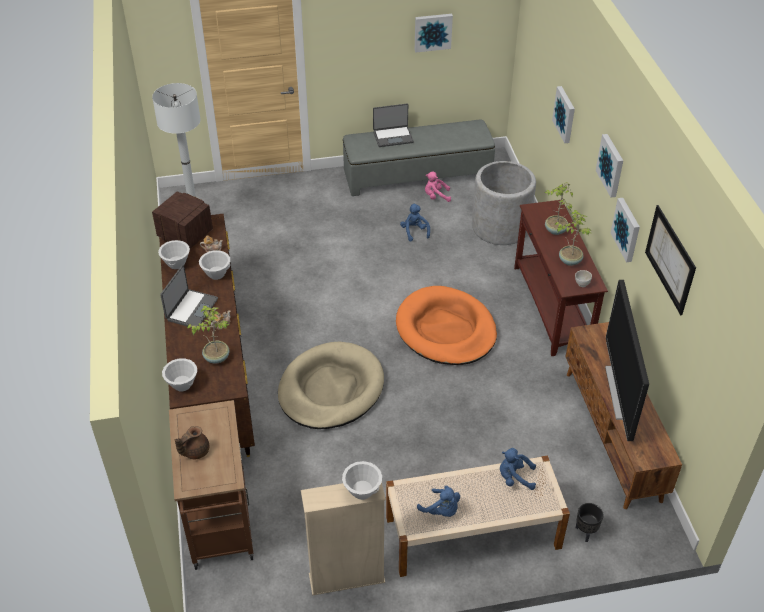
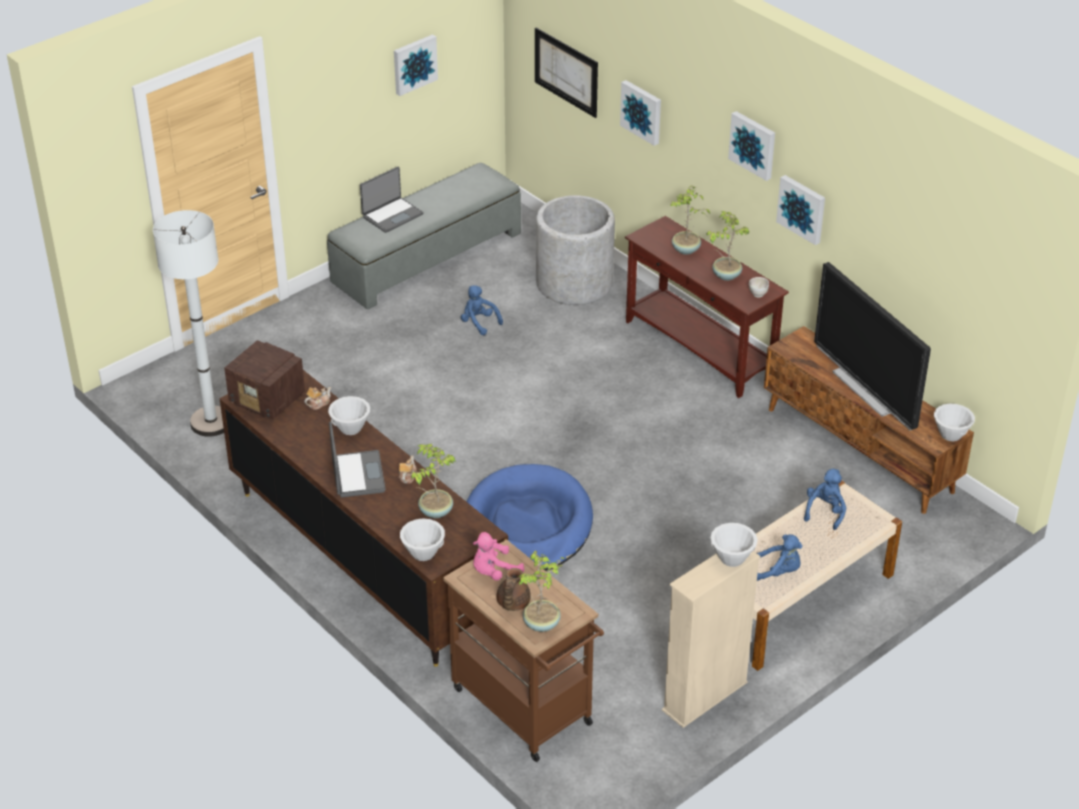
camera: 30 degrees left, 5 degrees down
(176, 264) = (290, 435): white bowl -> white bowl (951, 434)
(184, 234) = (268, 400): radio -> radio turned 150 degrees counterclockwise
(200, 477) = (542, 624): none -> potted plant
(331, 389) = (527, 525): beige dog bed -> blue dog bed
(436, 196) = (471, 275): pink plush toy -> pink plush toy (494, 572)
(446, 330) = (604, 414): orange dog bed -> none
(515, 478) = (825, 512): blue plush toy -> blue plush toy turned 135 degrees clockwise
(585, 532) = (904, 551): black planter -> none
(670, 259) = (888, 214): picture -> picture (566, 72)

